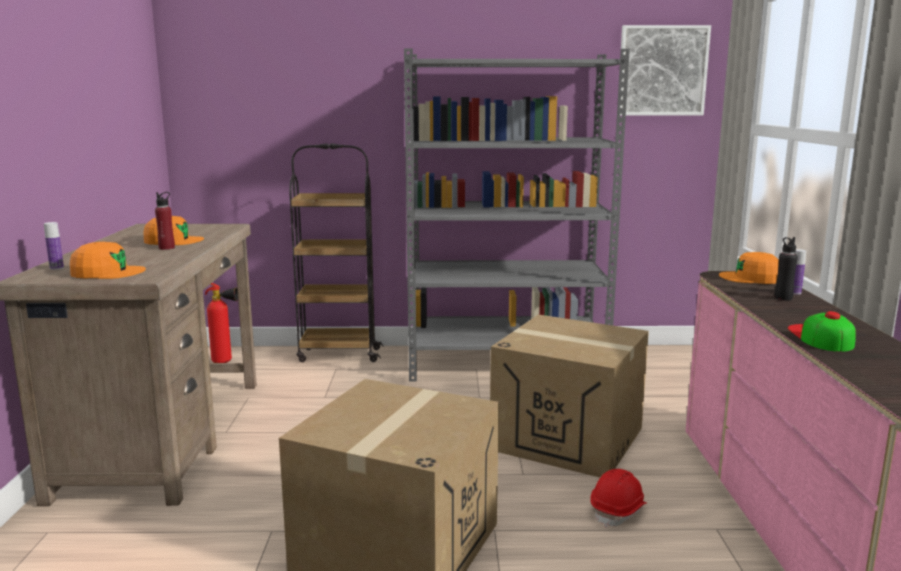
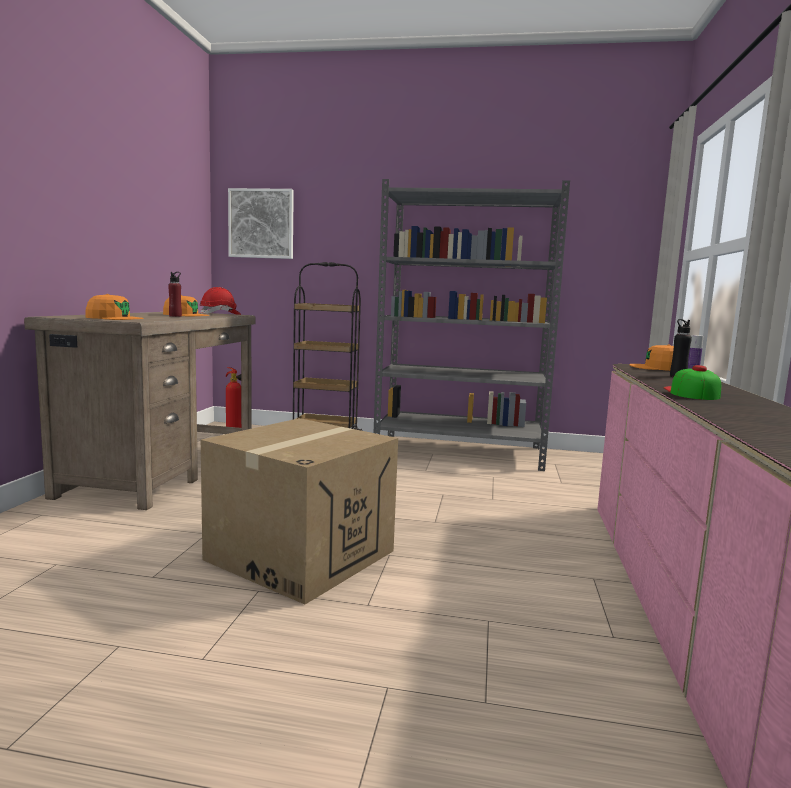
camera: 10 degrees right, 5 degrees down
(56, 268) = (82, 316): bottle -> none
(568, 438) = (487, 503): cardboard box -> none
(618, 511) = (507, 555): red hard hat -> red hard hat (220, 314)
(662, 71) = (610, 212): picture -> picture (261, 224)

